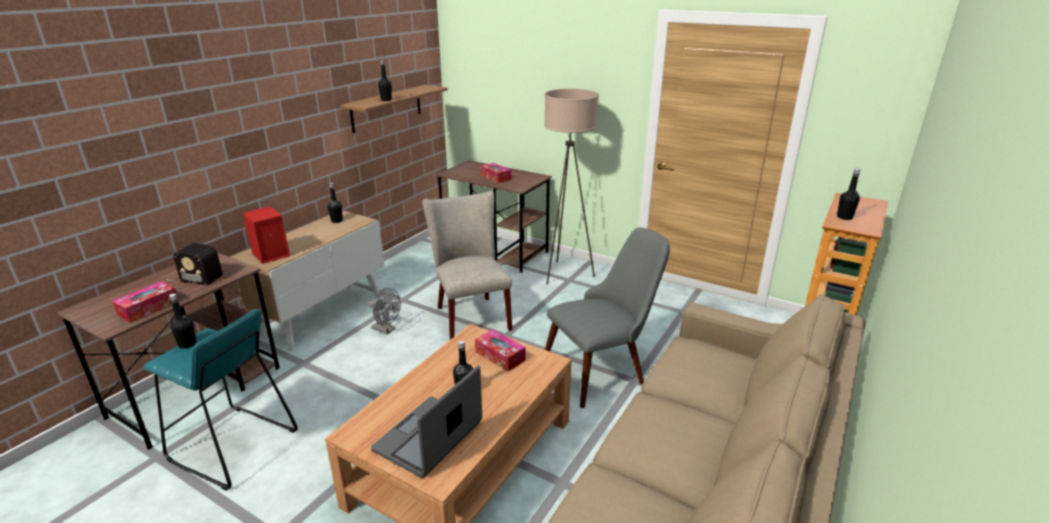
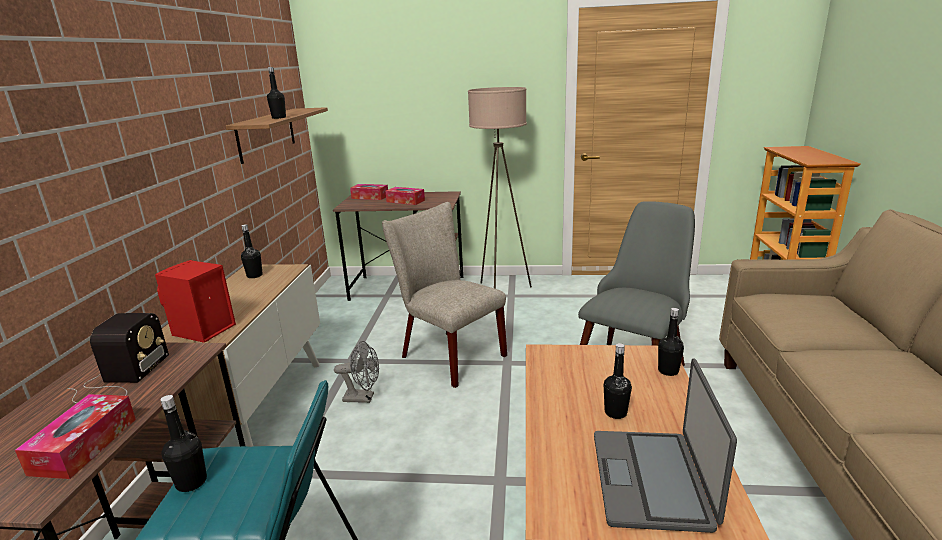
camera: 25 degrees left, 5 degrees down
(194, 276) = (120, 379): radio -> radio turned 75 degrees counterclockwise
(500, 356) = (602, 365): tissue box -> tissue box (370, 197)
(844, 217) = (808, 158): black bottle -> black bottle (668, 371)

